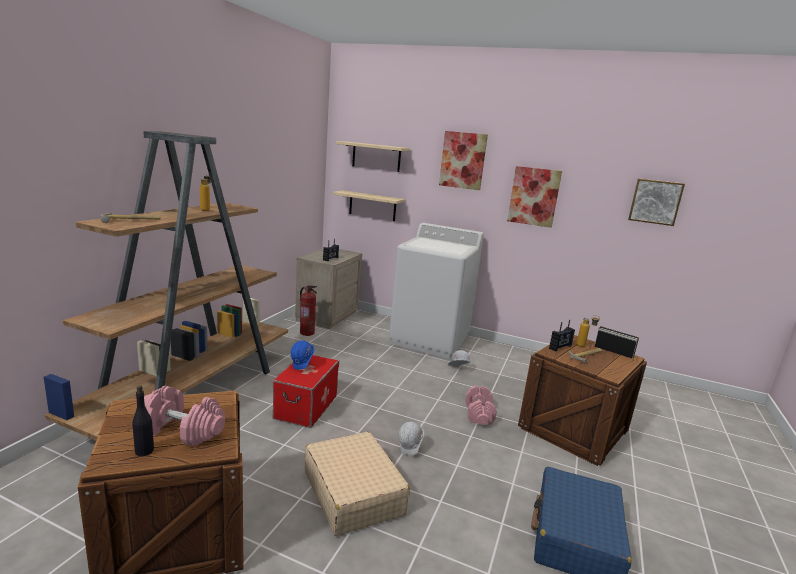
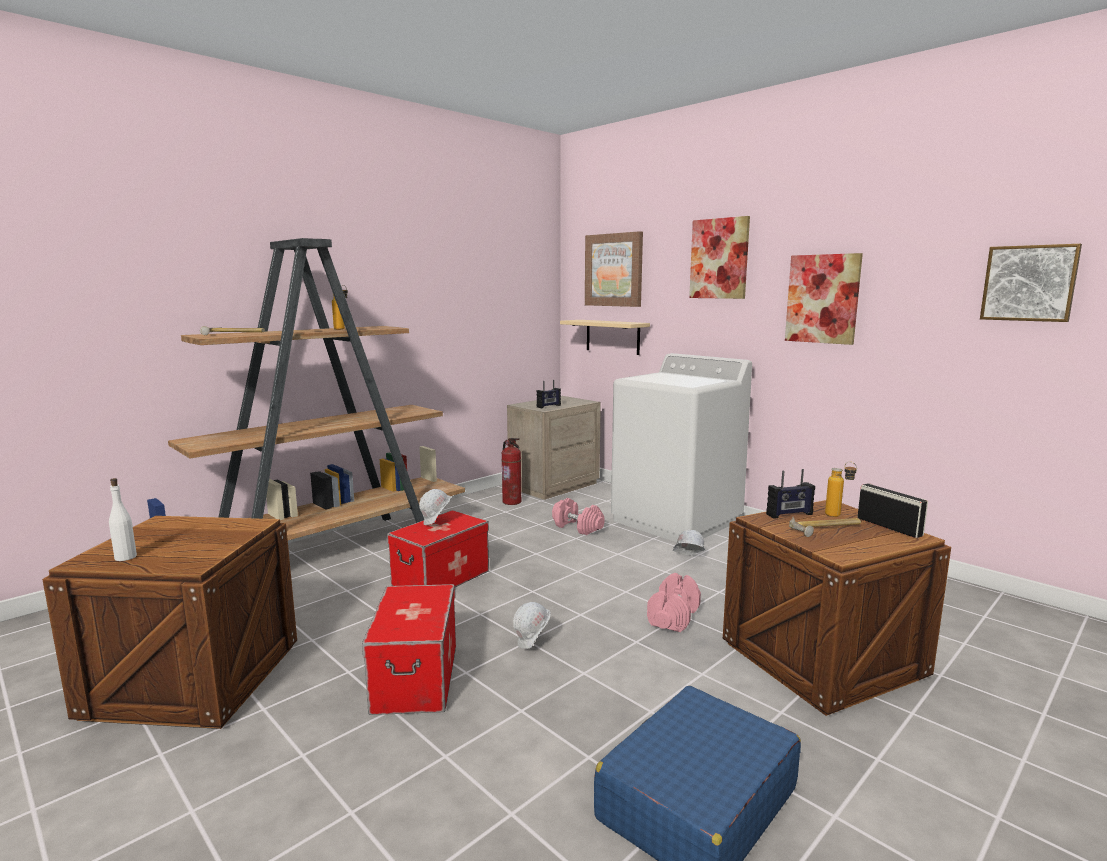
camera: 25 degrees right, 5 degrees down
(144, 451) = (125, 557): black bottle -> white bottle
(182, 430) = (181, 545): pink dumbbell -> pink dumbbell (577, 527)
(302, 366) = (436, 523): blue hard hat -> white hard hat
(353, 492) = (415, 678): beige suitcase -> storage box
(376, 156) = (614, 270): beige shelf -> picture

